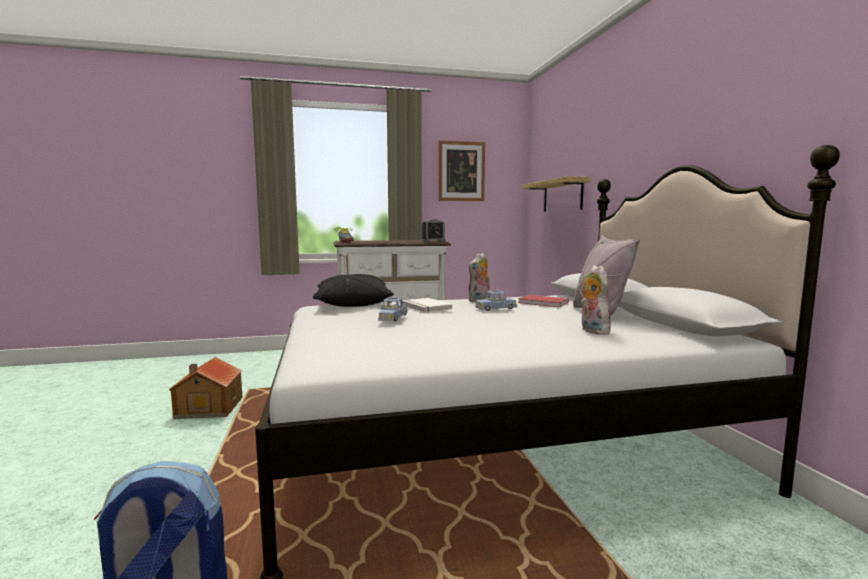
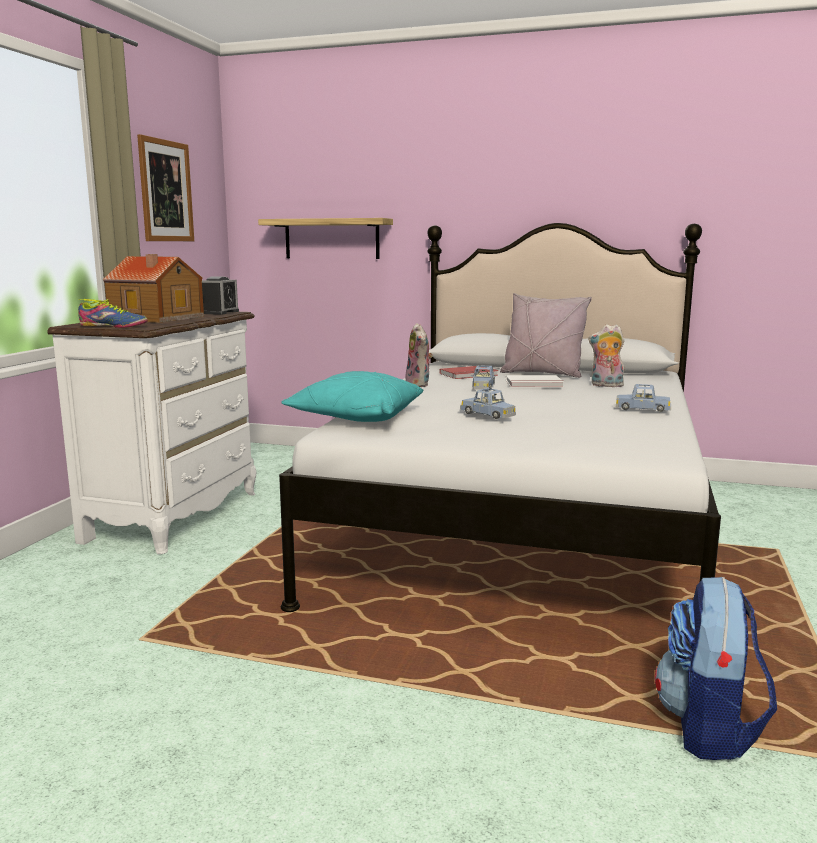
camera: 60 degrees left, 5 degrees up
(208, 408) = (177, 684): toy house -> toy house (156, 318)
(352, 304) = (356, 418): black pillow -> turquoise pillow
(425, 307) = (441, 400): white book -> white book (534, 384)
(495, 347) = (642, 409): none -> blue toy car

